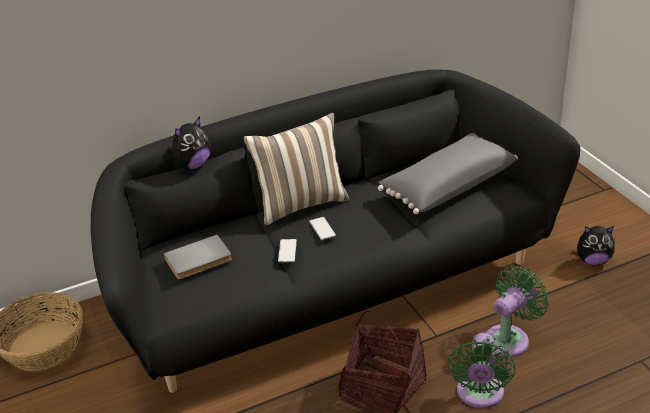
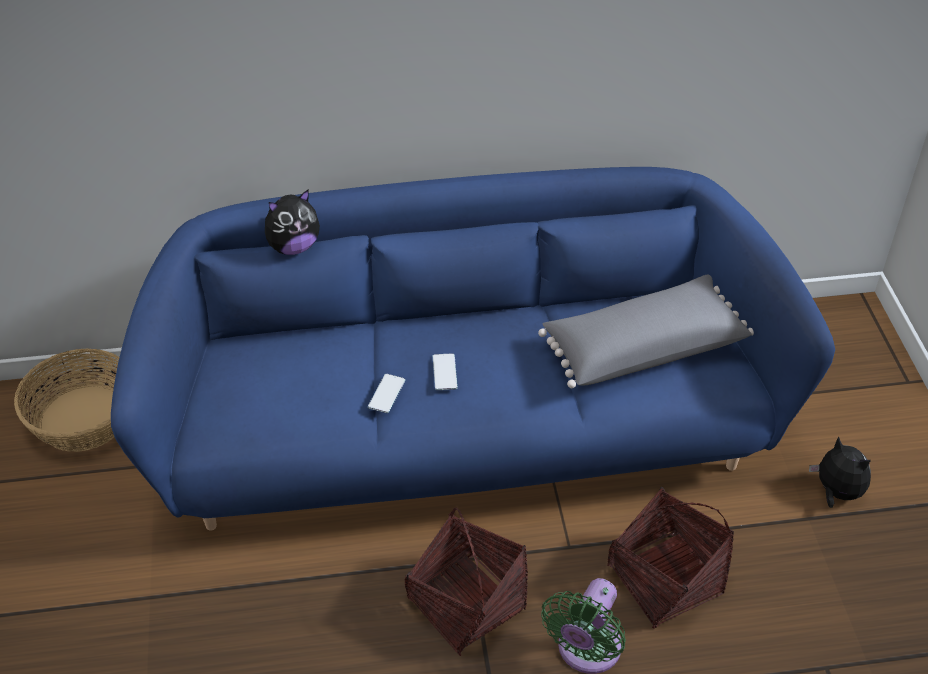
camera: 15 degrees right, 10 degrees up
(199, 260) = (270, 378): grey book -> none
(301, 204) = (434, 324): pillow -> none
(330, 285) = (464, 431): black sofa -> blue sofa
(509, 338) = (664, 580): green fan -> basket
(593, 260) = (836, 492): plush toy -> plush toy turned 150 degrees counterclockwise

